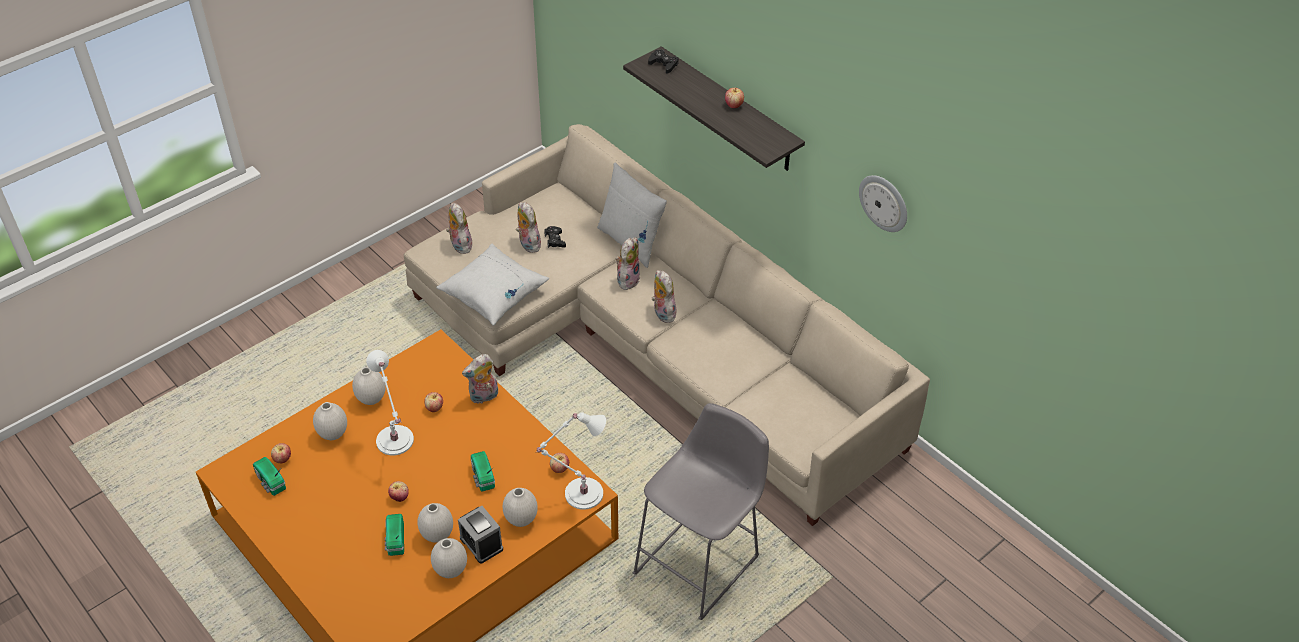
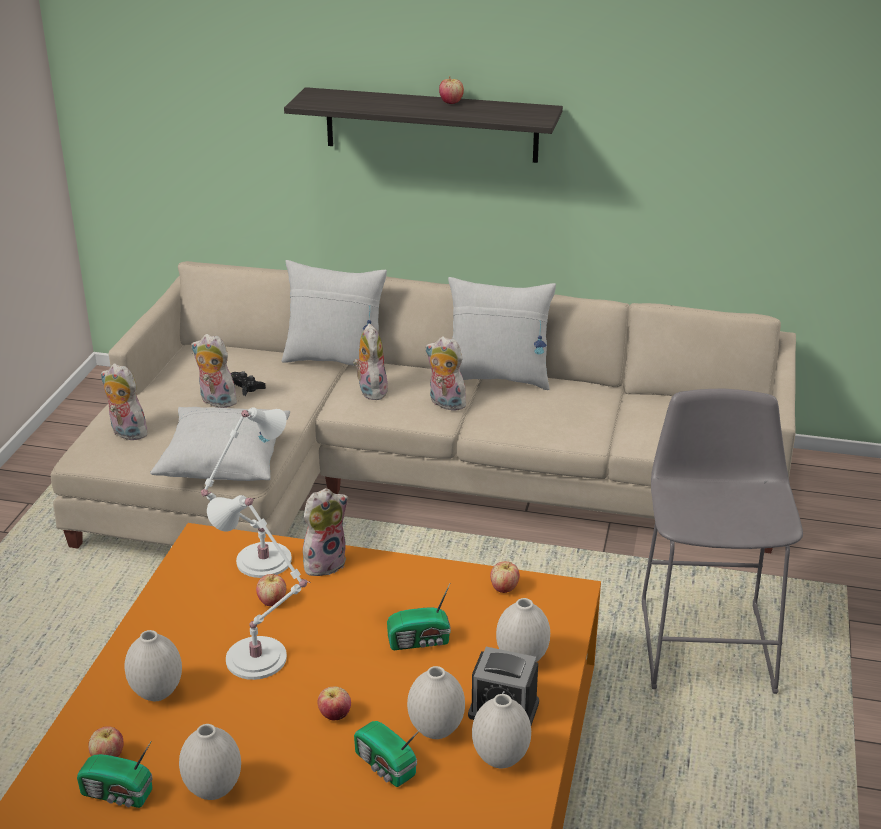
camera: 35 degrees left, 15 degrees down
(371, 399) = (171, 630): white vase -> white vase (213, 789)
(482, 477) = (420, 641): radio -> radio turned 45 degrees counterclockwise
(484, 397) = (324, 562): plush toy -> plush toy turned 150 degrees counterclockwise
(580, 494) = (558, 600): white table lamp -> white table lamp (259, 562)
(663, 64) = (329, 96): black game controller -> none
(715, 309) = (497, 379): none -> grey pillow
(884, 202) = (697, 128): wall clock -> none

